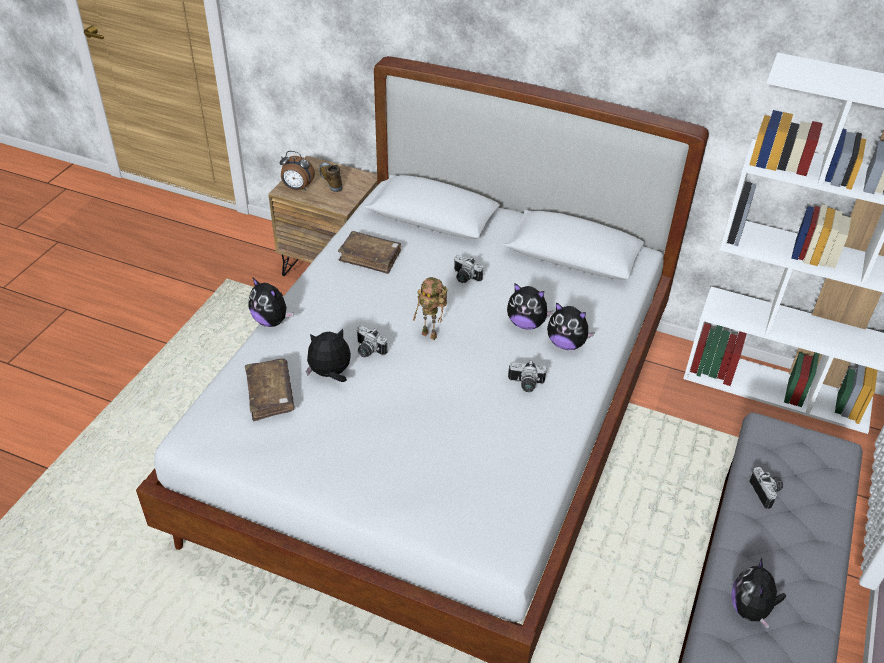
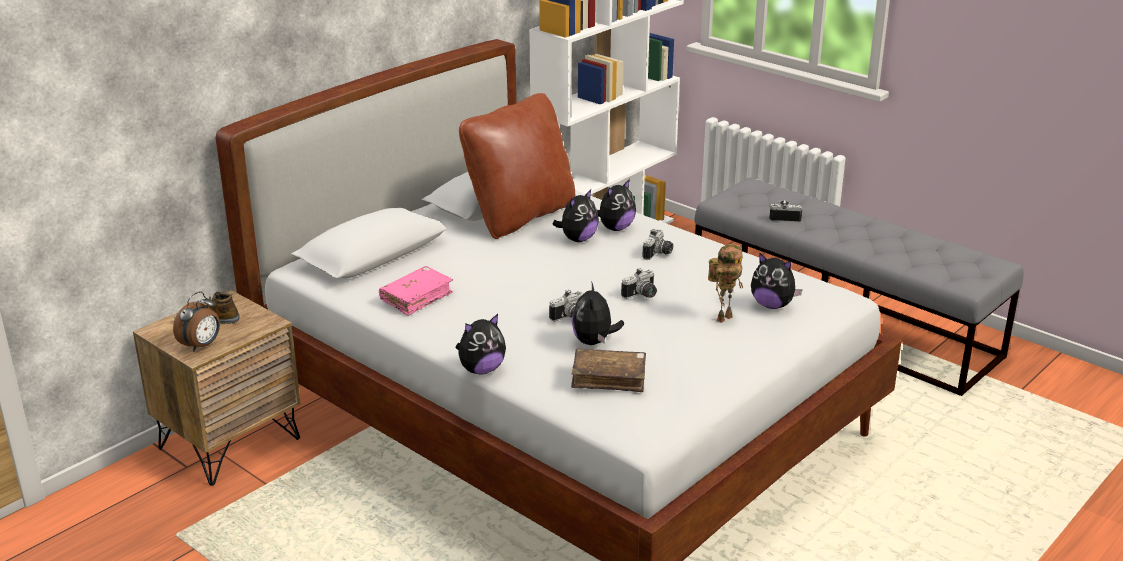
camera: 70 degrees left, 15 degrees down
(370, 257) = (416, 298): brown book -> pink book
(431, 335) = (566, 284): toy robot -> toy robot (723, 317)
(464, 278) = (489, 255): camera -> camera (642, 295)
(552, 277) = (520, 216): none -> brown pillow
(750, 609) = (888, 250): plush toy -> plush toy (772, 305)

